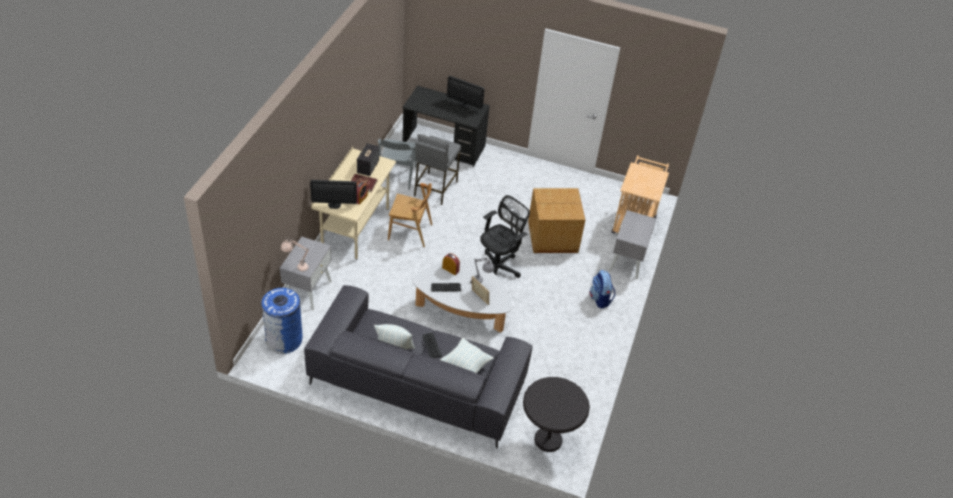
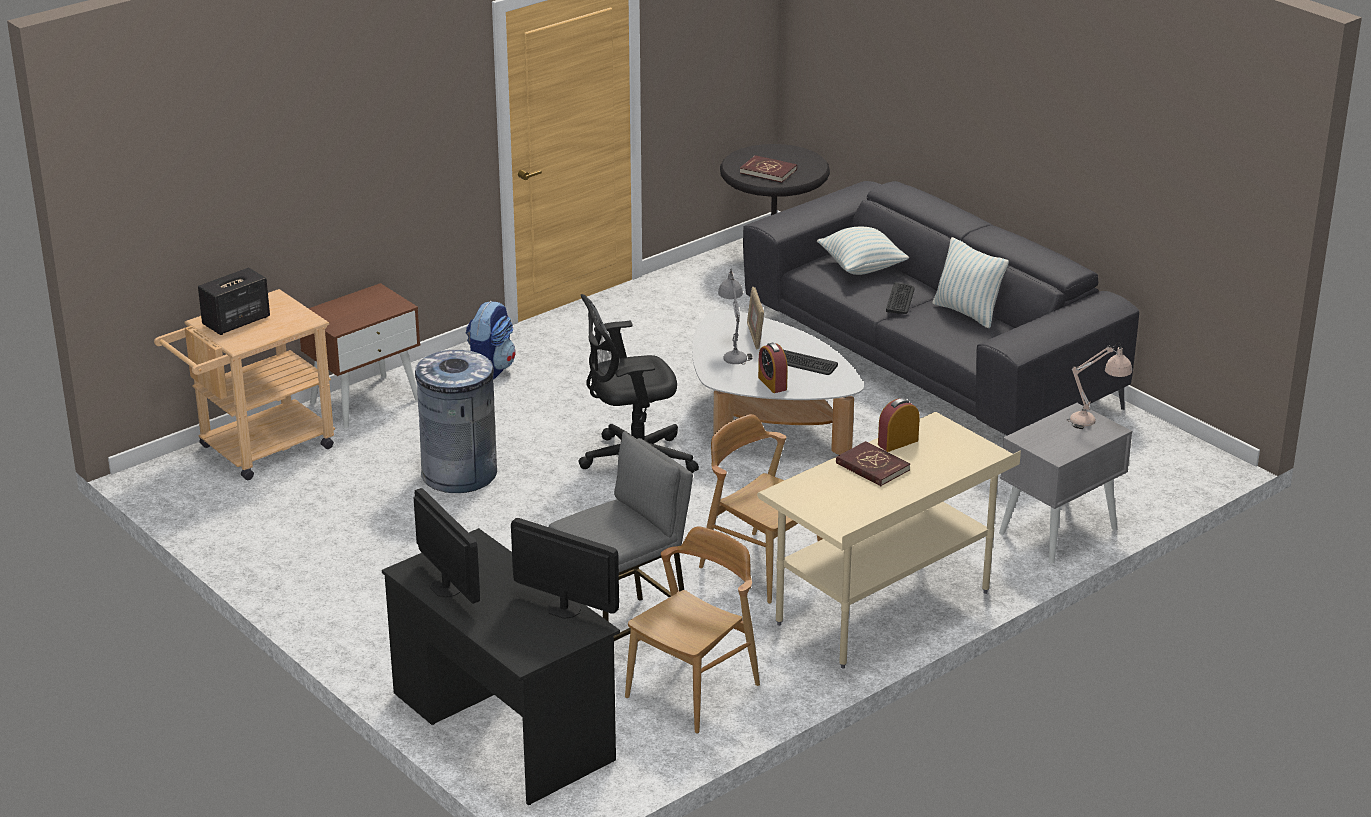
camera: 145 degrees left, 15 degrees down
(284, 339) = (1144, 474): blue trash can -> none
(334, 205) = (965, 446): monitor -> monitor (564, 609)
(368, 167) = (835, 495): speaker -> speaker (236, 322)
(397, 176) = (693, 691): grey chair -> brown chair
(553, 237) = (459, 474): cardboard box -> grey trash can
(554, 393) = (768, 171): none -> red book
(627, 261) = (365, 400): grey nightstand -> brown nightstand

